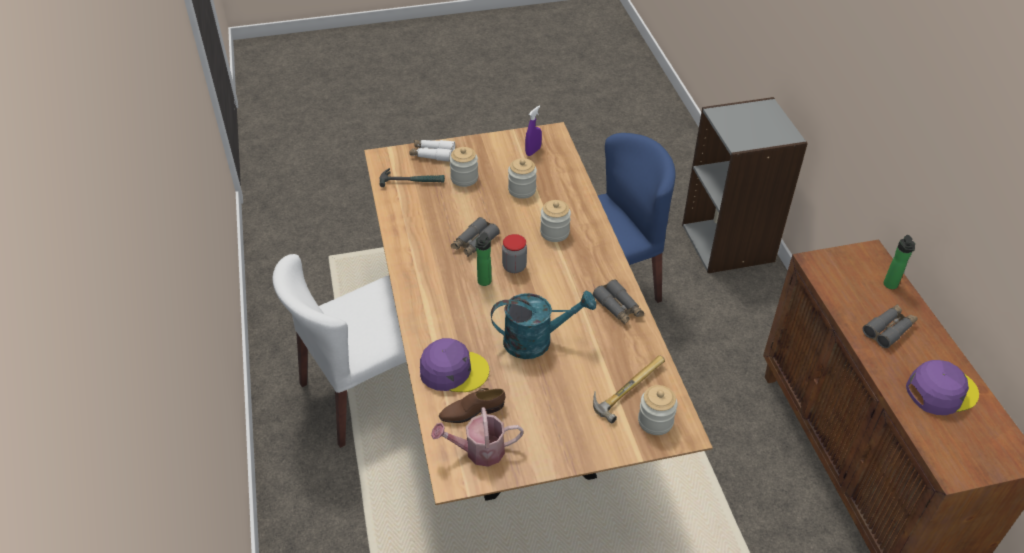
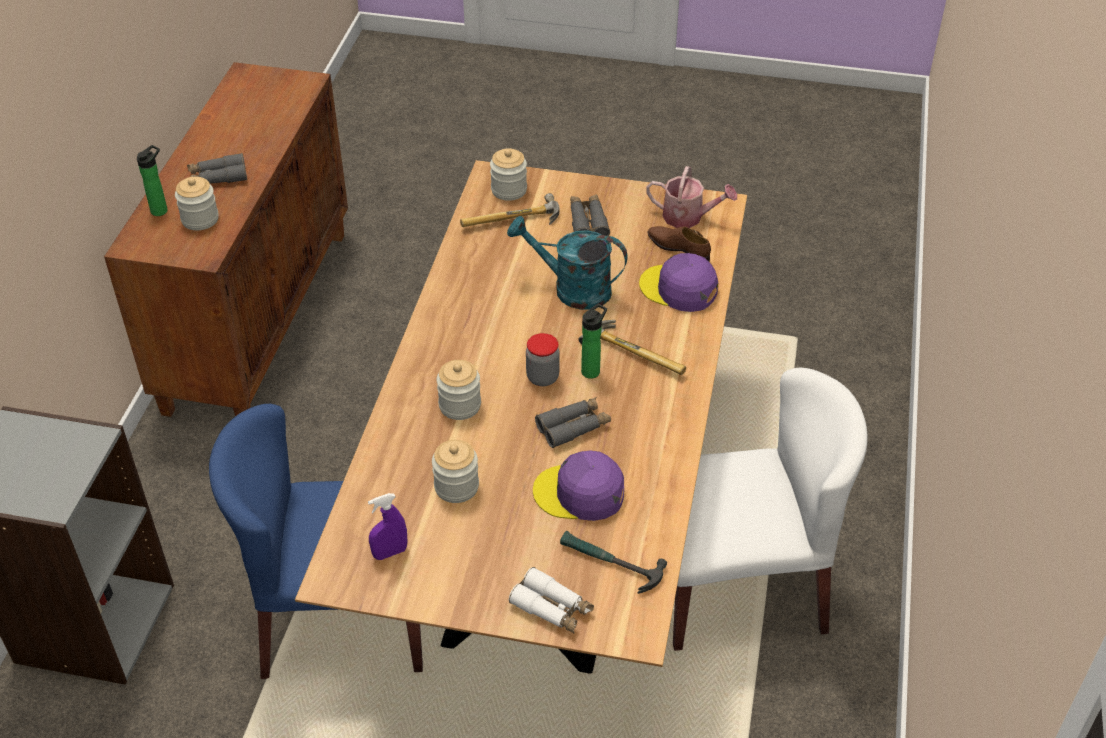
camera: 155 degrees left, 0 degrees up
(460, 307) = (637, 351): none -> hammer
(464, 178) = (528, 539): jar -> jar (200, 219)
(472, 411) = (678, 248): brown shoe -> brown shoe turned 150 degrees counterclockwise
(618, 308) = (457, 293): grey binoculars -> grey binoculars (588, 222)
(941, 391) = (241, 125): purple cap -> purple cap (580, 493)

